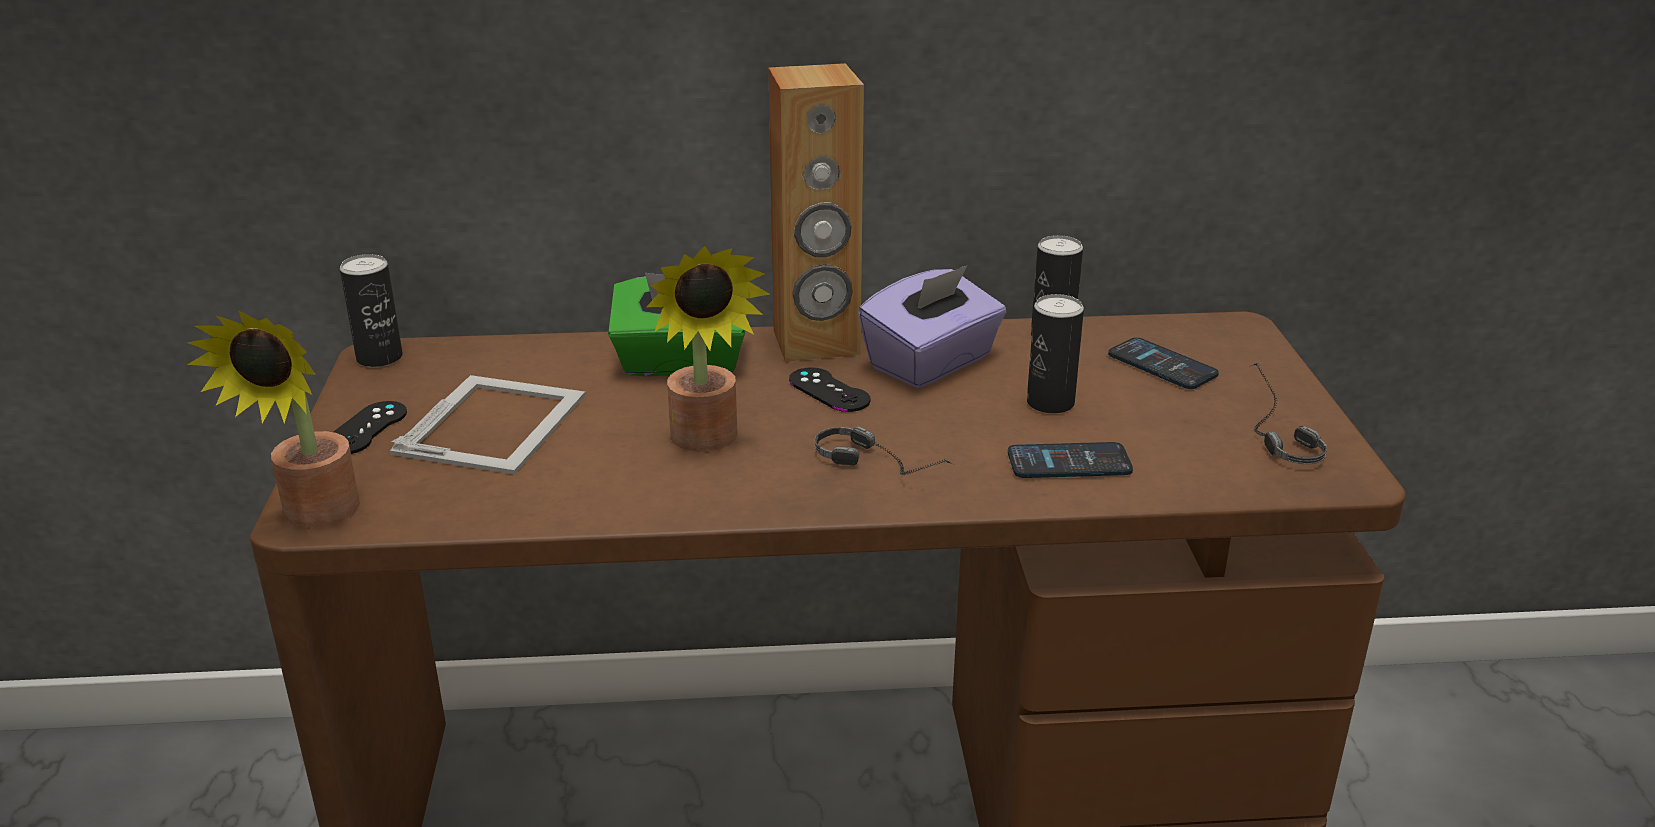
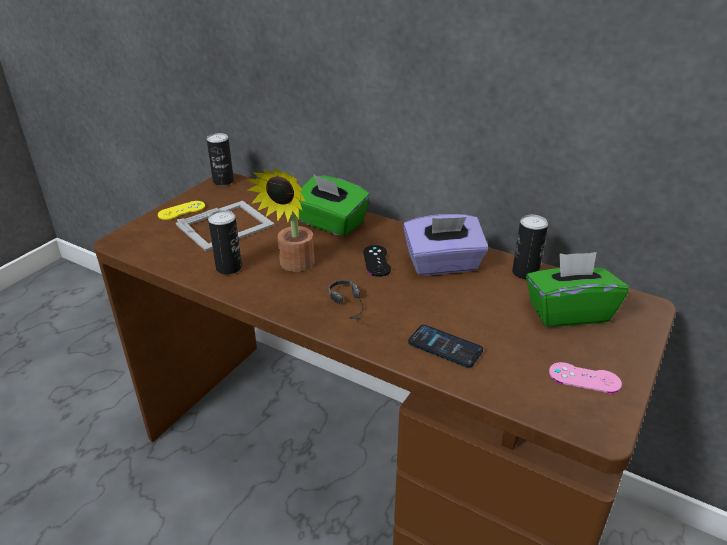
camera: 35 degrees right, 5 degrees up
(314, 516) = (121, 241): potted plant -> none
(365, 428) = (181, 210): black game controller -> yellow game controller
(816, 343) = (401, 235): brown speaker -> none
(1050, 403) = (477, 309): can -> can (229, 268)
(1162, 365) = (568, 312): phone -> green tissue box
(1269, 432) = (584, 378): headphones -> pink game controller

